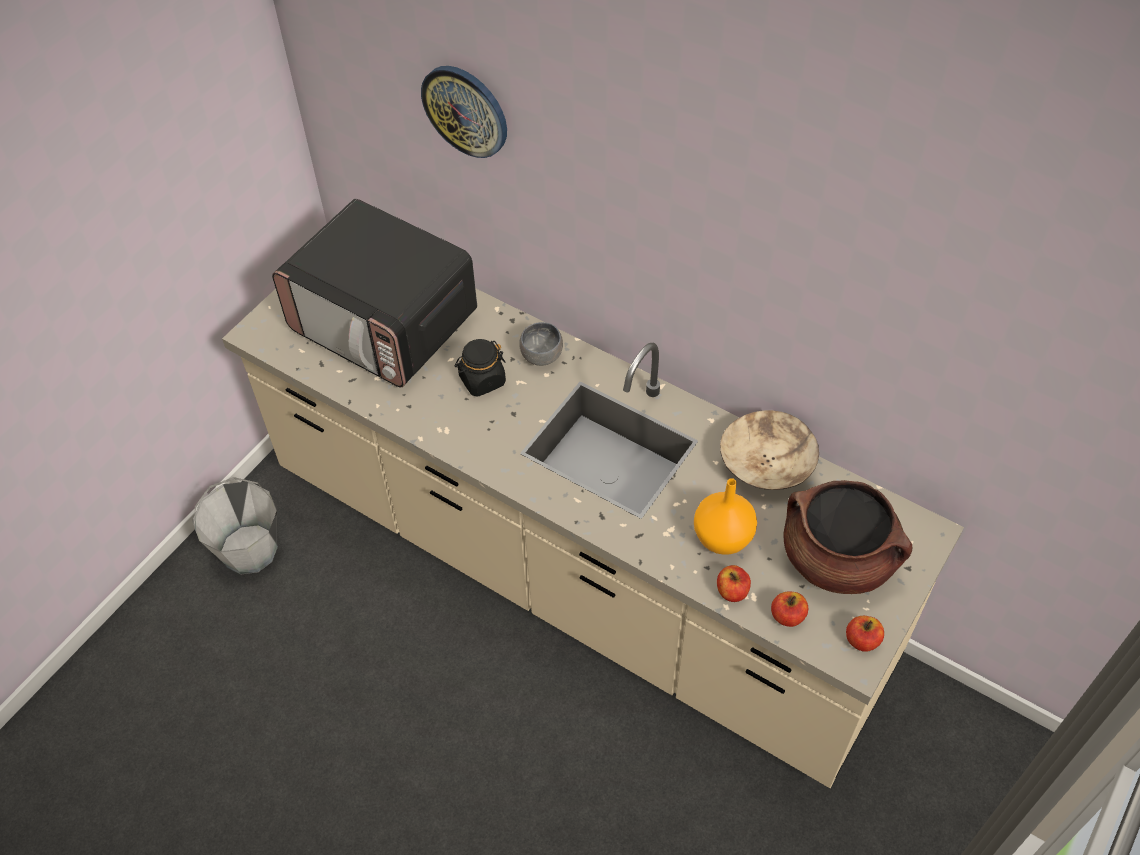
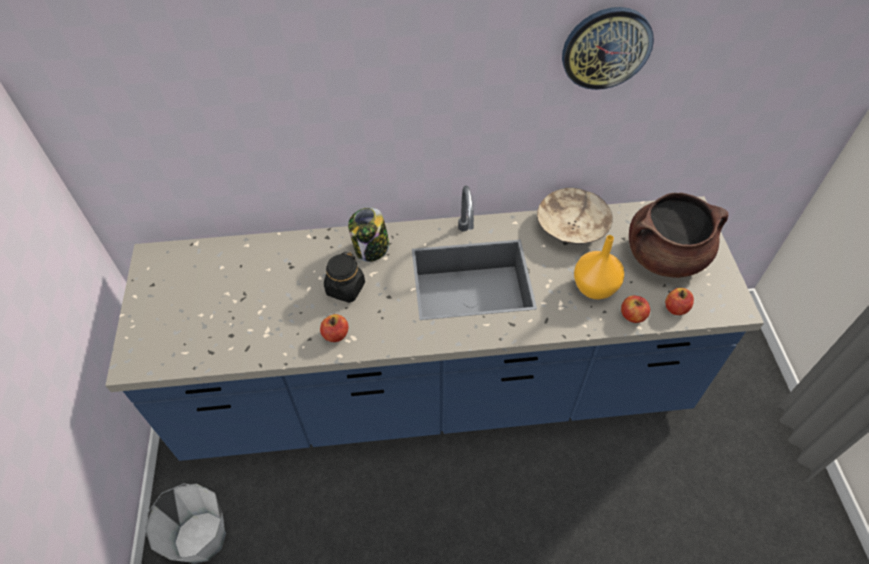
camera: 40 degrees left, 0 degrees up
(385, 324) = (235, 294): microwave -> none
(465, 110) = (240, 72): wall clock -> wall clock (606, 48)
(542, 357) = (371, 249): grey bowl -> jar
(573, 569) = (435, 390): beige counter -> blue counter
(862, 640) = (726, 293): apple -> apple (336, 335)

